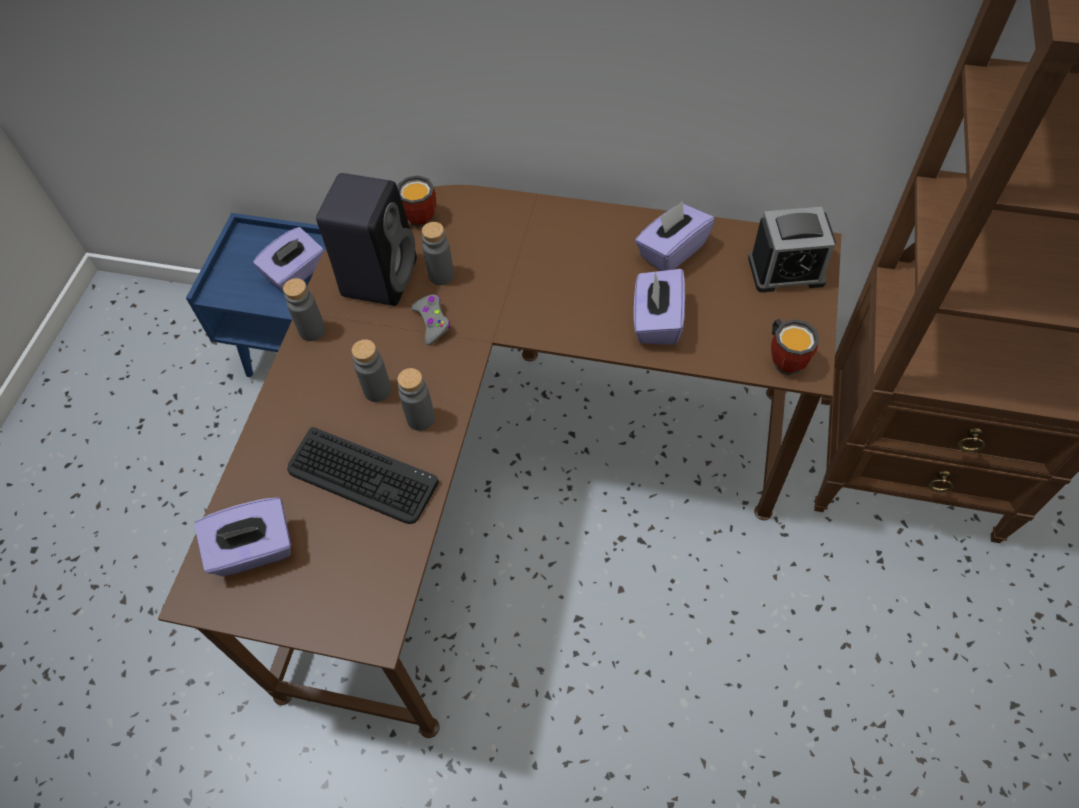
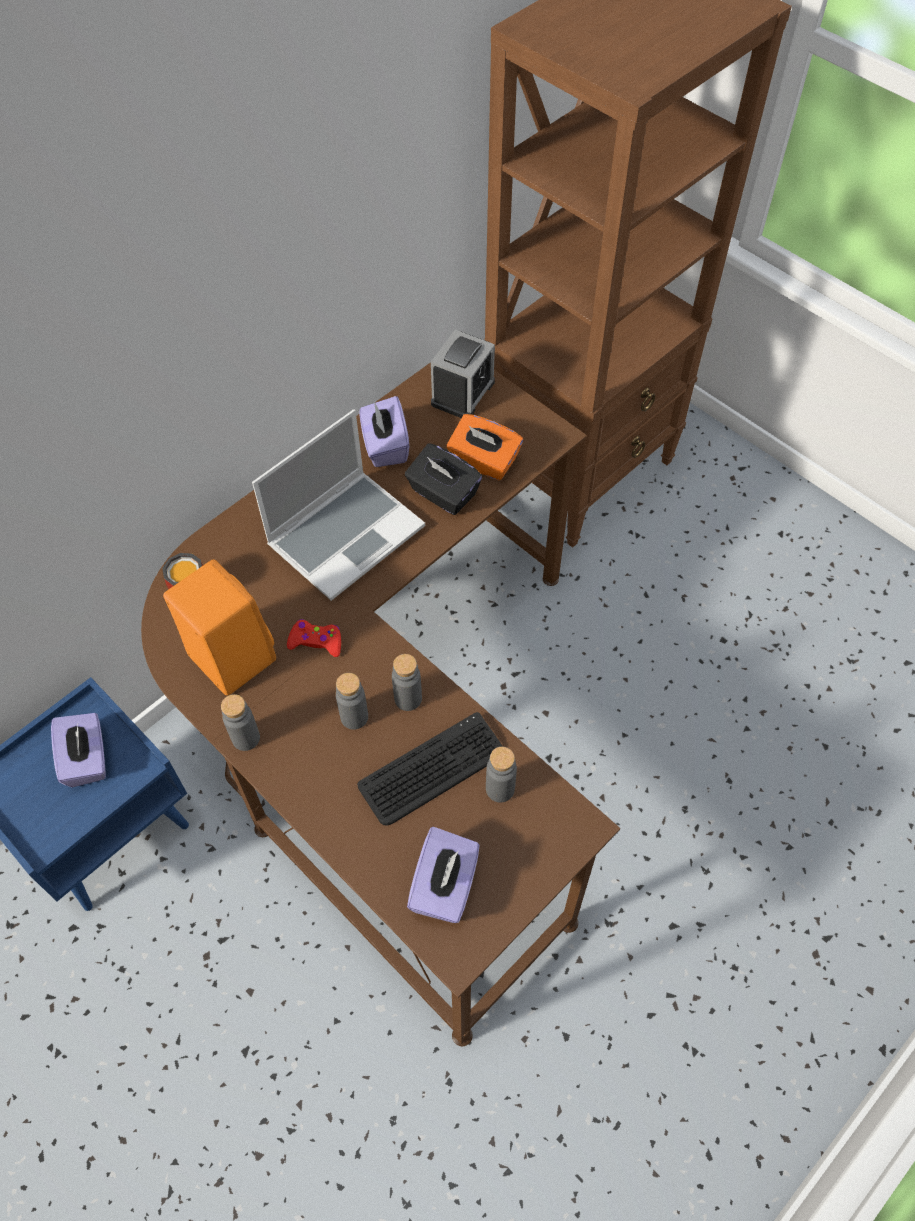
camera: 60 degrees left, 0 degrees up
(379, 275) = (229, 656): black speaker -> orange speaker
(432, 322) = (316, 641): grey game controller -> red game controller
(441, 275) = (271, 610): grey bottle -> grey bottle (500, 789)
(555, 279) = (346, 534): none -> laptop
(656, 321) = (443, 494): purple tissue box -> black tissue box
(720, 331) = (483, 462): none -> orange tissue box
(786, 358) = (537, 440): mug -> none

